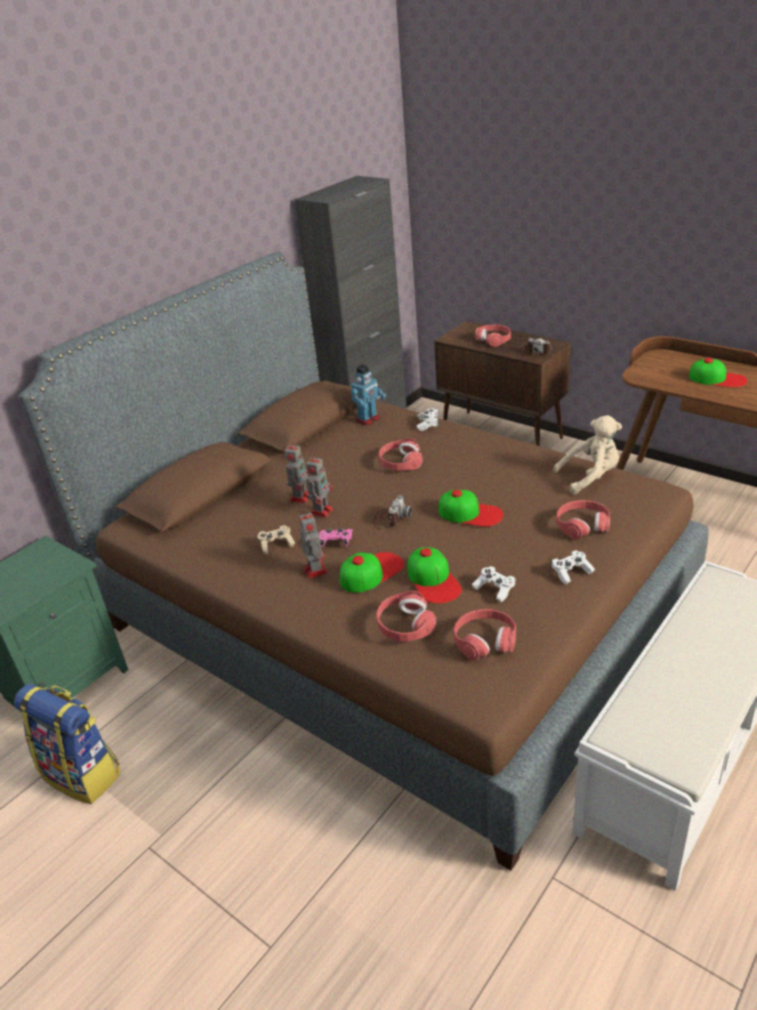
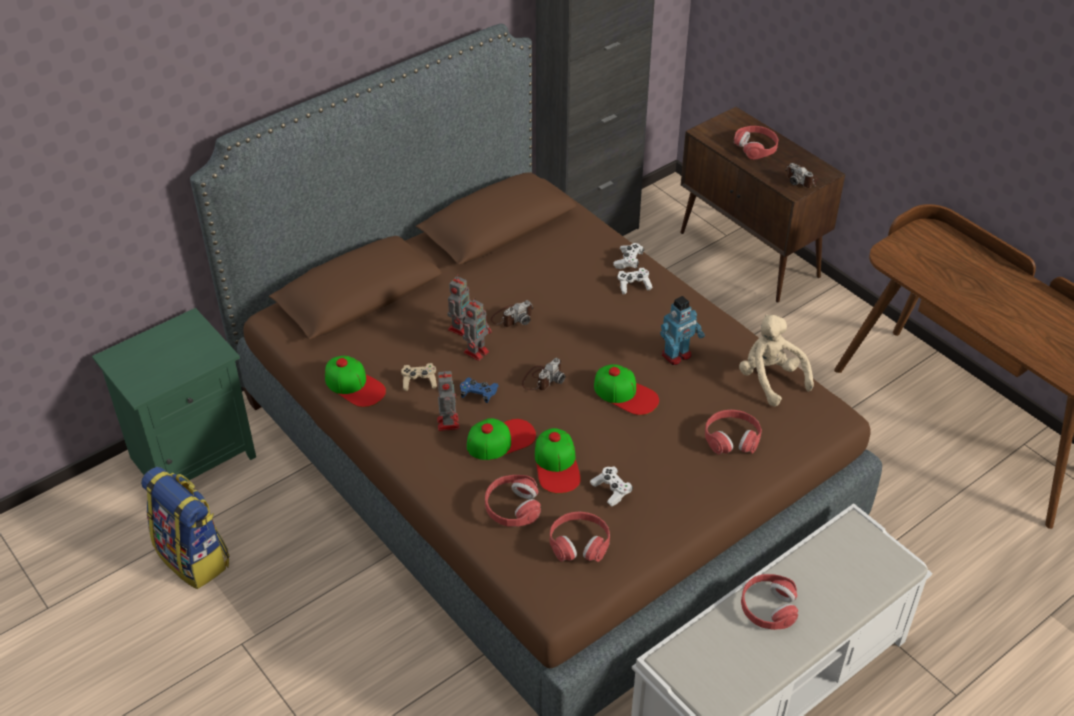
camera: 10 degrees right, 10 degrees up
(336, 542) = (478, 394): pink game controller -> blue game controller
(344, 481) = (512, 317): none -> camera
(368, 420) = (566, 238): toy robot -> toy robot (677, 355)
(400, 462) = (579, 307): red headphones -> red headphones (768, 607)
(571, 572) = (695, 490): white game controller -> white game controller (633, 285)
(590, 477) = (770, 379): beige plush toy -> beige plush toy turned 120 degrees counterclockwise
(718, 379) = (975, 282): cap -> cap (354, 385)

